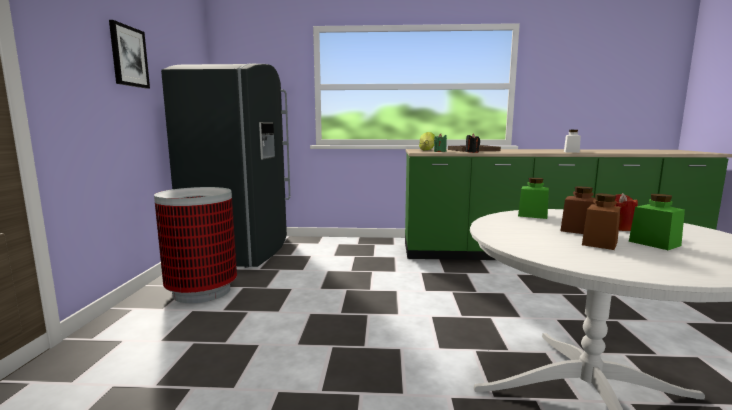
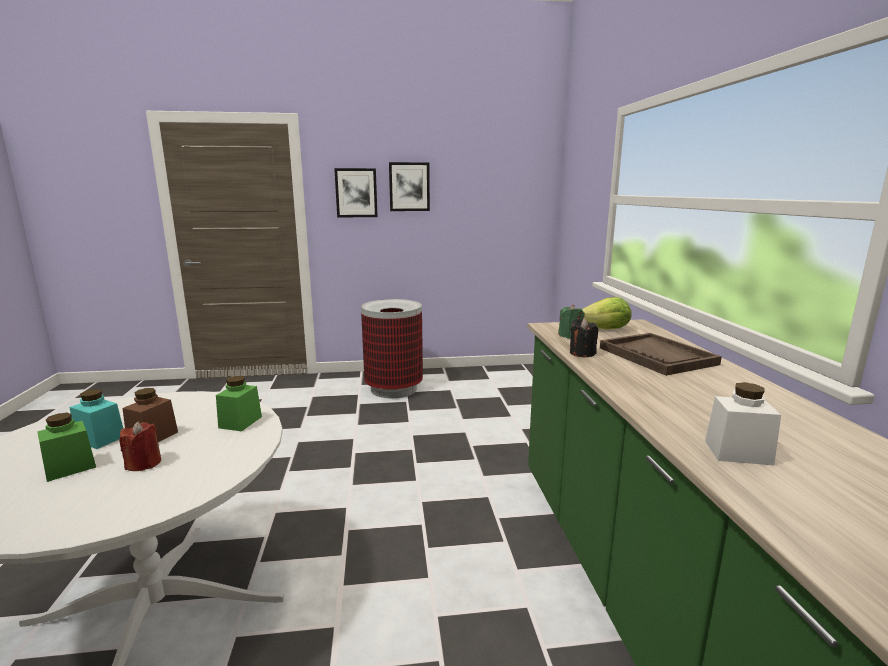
camera: 80 degrees right, 5 degrees up
(81, 52) = (356, 193): none -> picture
(242, 250) = (504, 381): grey fridge -> none
(599, 243) = (100, 439): brown jar -> turquoise jar

